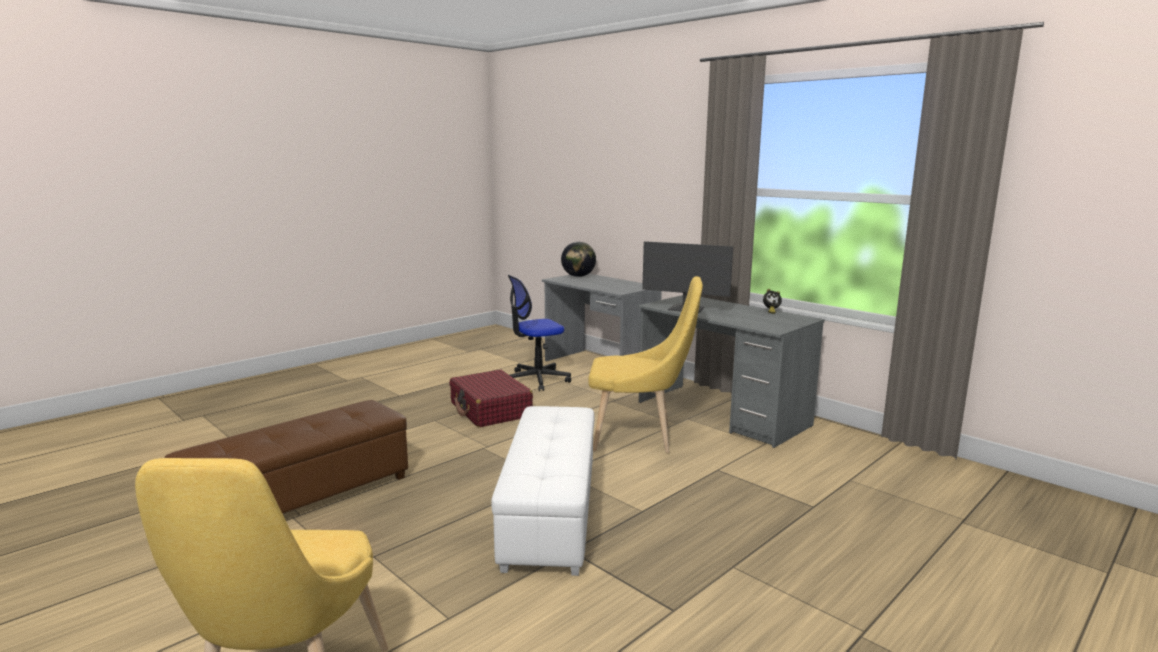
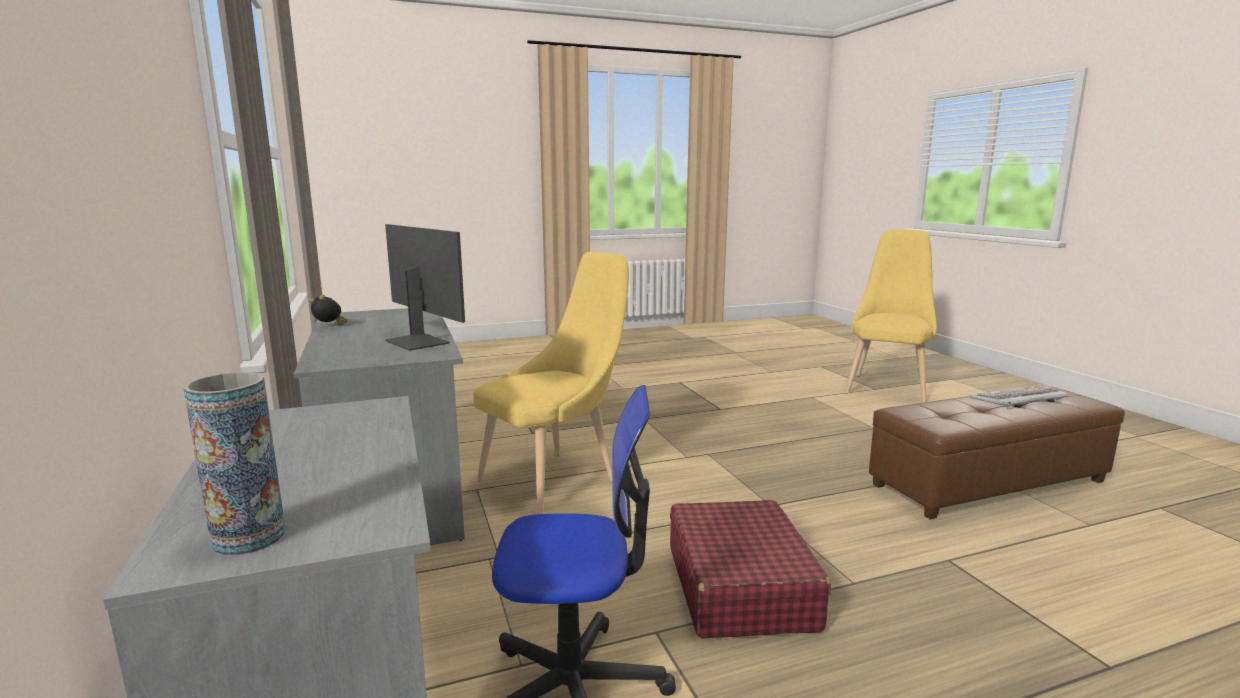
camera: 155 degrees left, 0 degrees up
(264, 442) = (1018, 400): none -> keyboard
(551, 513) = (720, 429): white ottoman -> none
(578, 276) = (249, 537): globe -> vase
(639, 437) = (556, 479): yellow chair -> yellow chair turned 105 degrees clockwise

